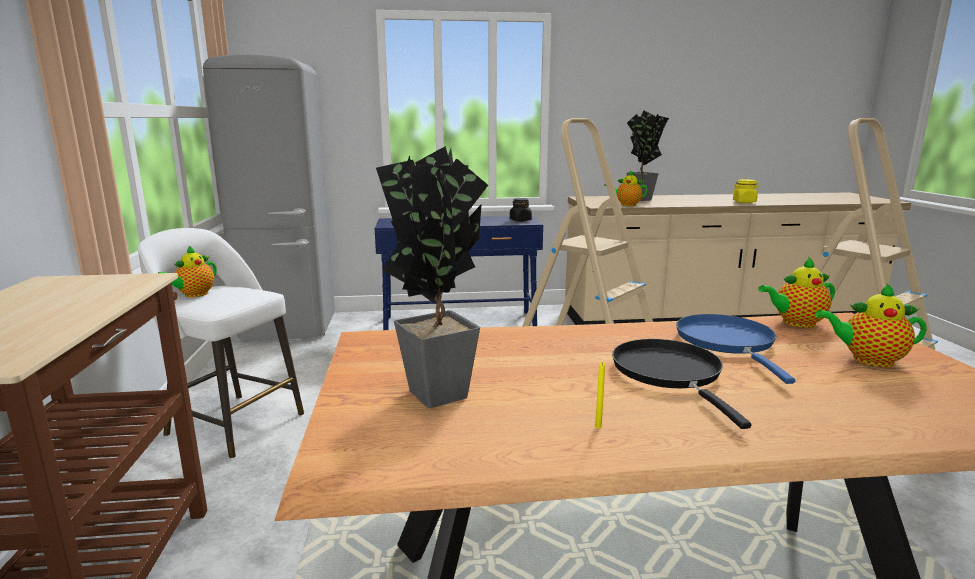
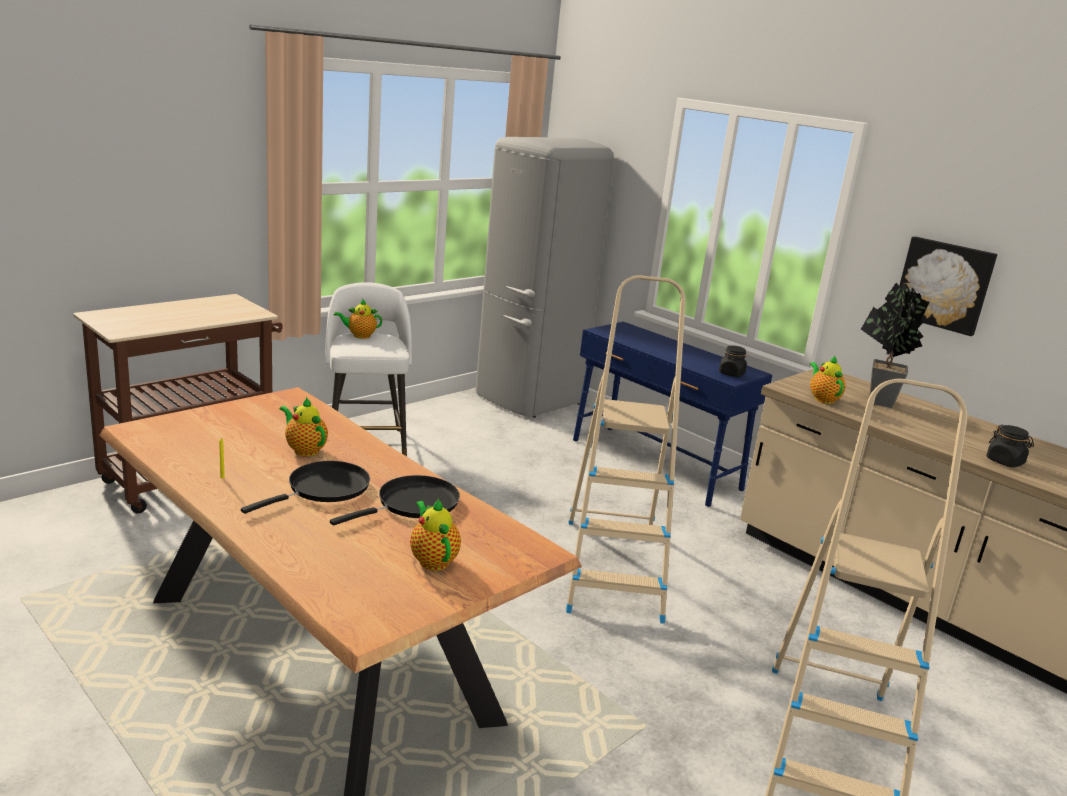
camera: 50 degrees right, 5 degrees up
(438, 389) = (236, 430): potted plant -> none
(626, 118) = (944, 285): none -> picture
(727, 342) = (413, 504): blue frying pan -> black frying pan
(744, 202) = (1005, 462): yellow jar -> black jar
(795, 323) = (502, 530): teapot -> teapot (304, 450)

